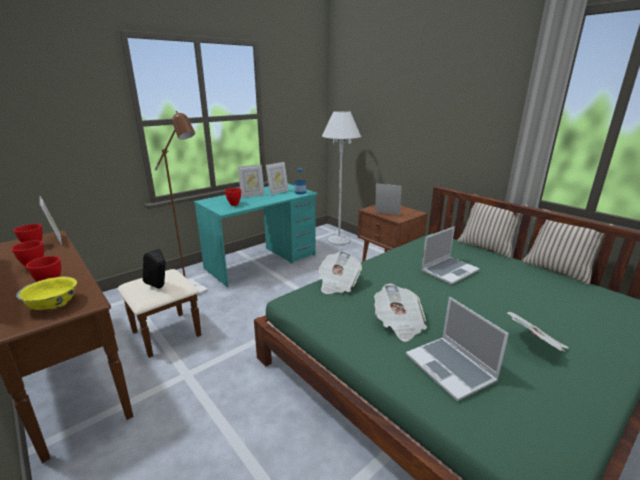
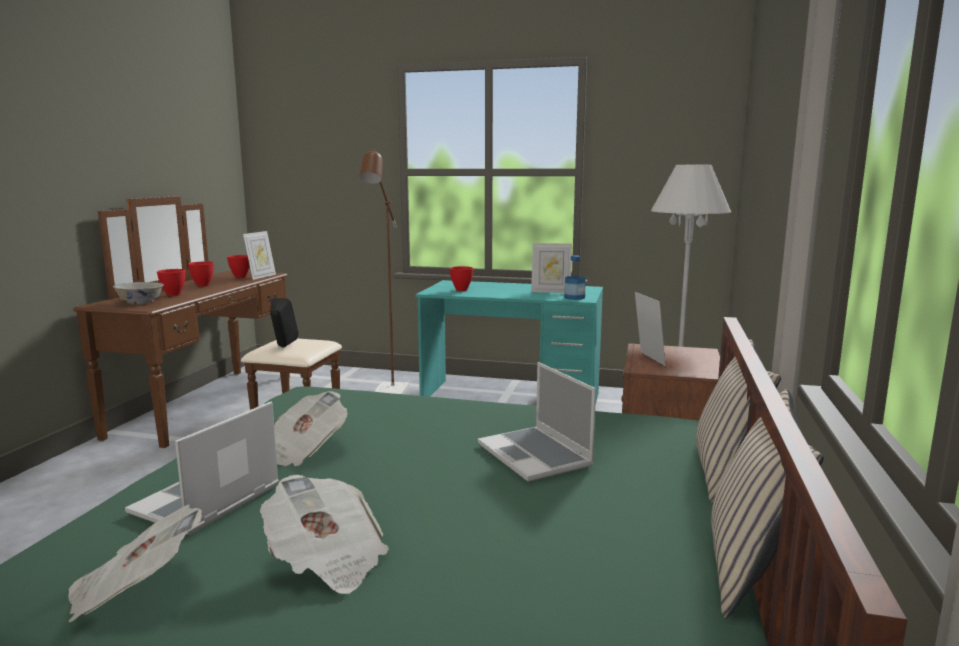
camera: 55 degrees right, 10 degrees down
(52, 304) = (140, 302): yellow bowl -> white bowl
(252, 195) = (511, 288): picture frame -> none
(337, 283) = (375, 399): newspaper -> newspaper (135, 591)
(449, 271) = (536, 456): laptop -> laptop turned 45 degrees clockwise

